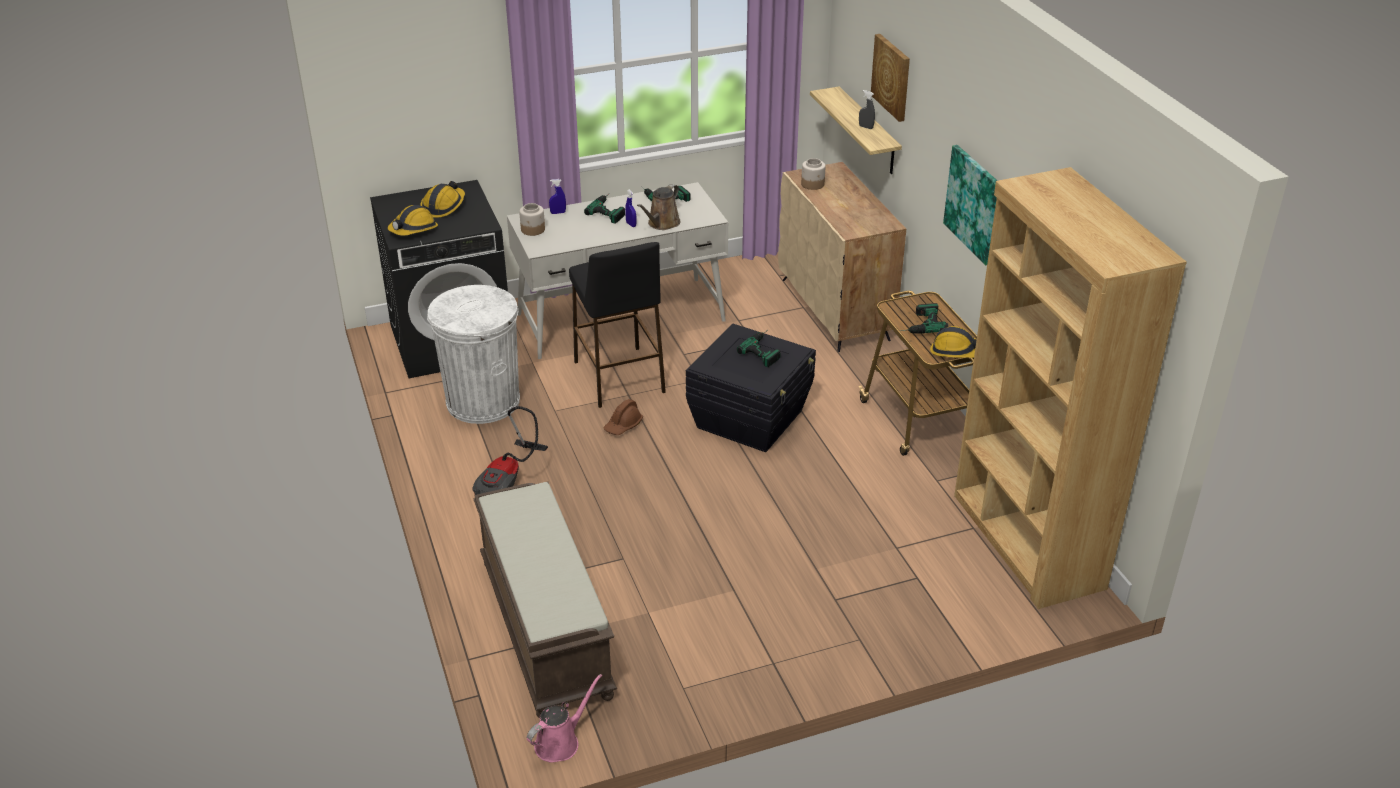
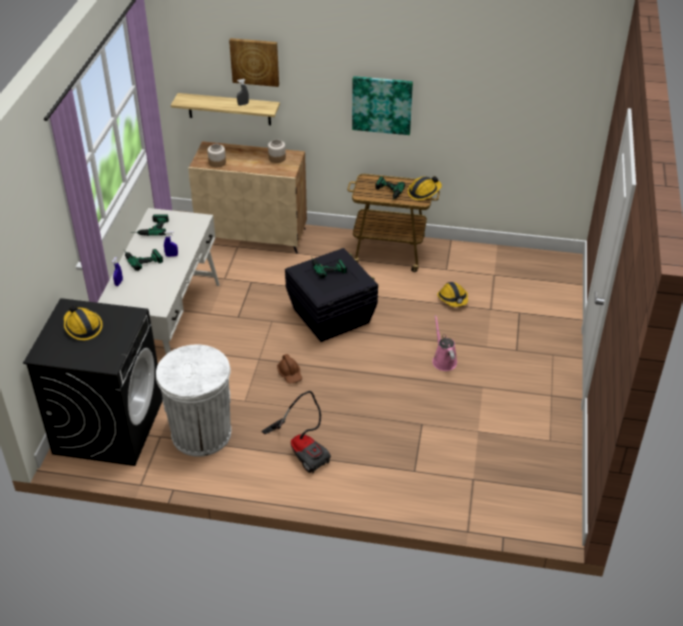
camera: 60 degrees left, 5 degrees up
(413, 230) = (102, 353): hard hat -> hard hat (453, 299)
(533, 230) = (129, 302): jar -> jar (277, 158)
(543, 627) = (460, 484): brown bench -> none
(560, 742) = (564, 511): pink watering can -> pink watering can (443, 360)
(619, 377) = (236, 356): black stool -> none
(662, 224) = (185, 242): brown watering can -> none
(1026, 542) = (517, 262): brown bookcase -> none

